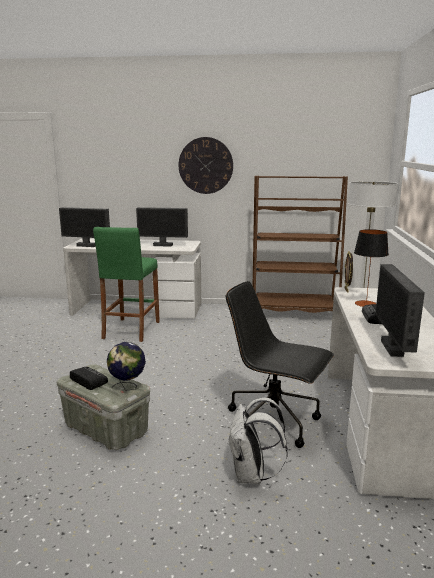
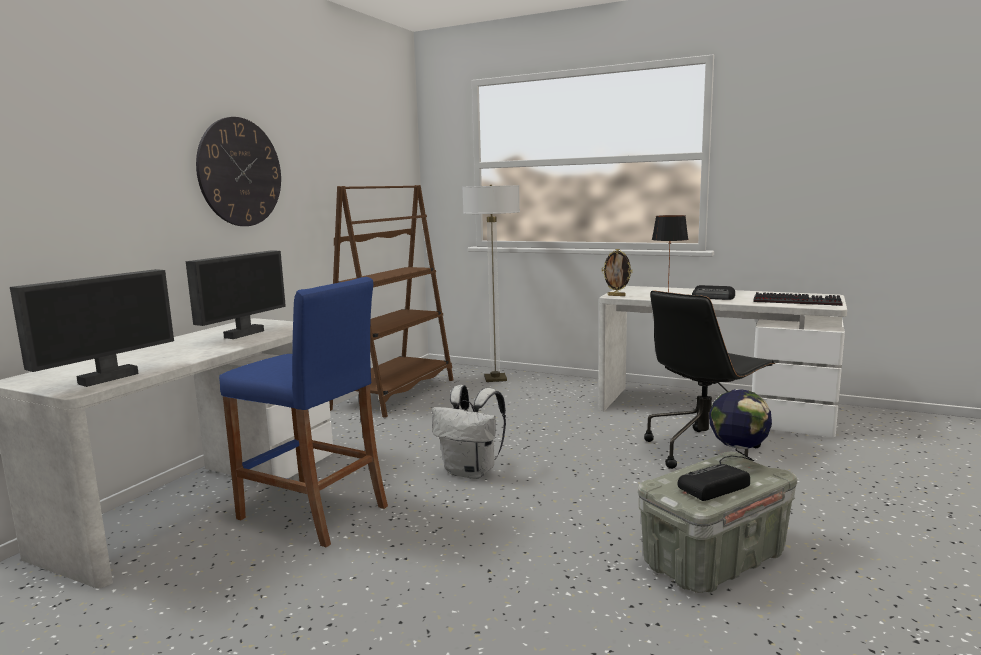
camera: 70 degrees left, 5 degrees down
(131, 330) = (313, 513): green stool -> blue stool
(252, 475) = (815, 476): white backpack -> white backpack (472, 472)
(393, 348) = (798, 301): monitor -> keyboard

